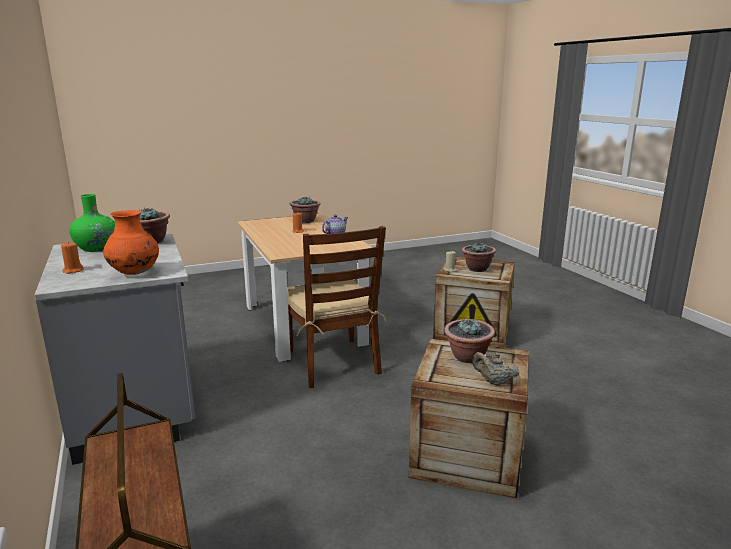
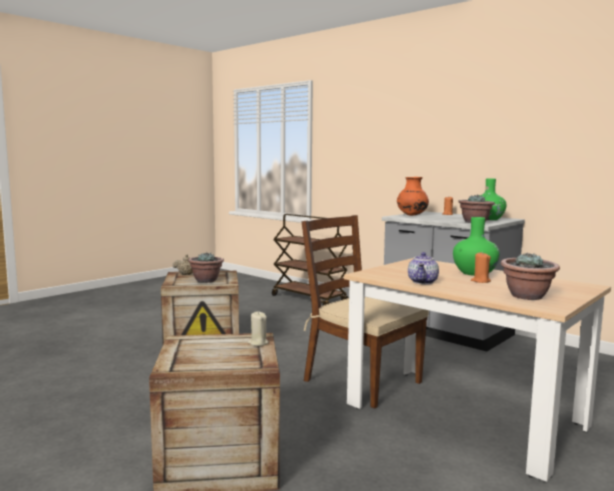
camera: 155 degrees right, 10 degrees down
(280, 237) = (474, 273): none -> green vase
(477, 269) = (217, 351): potted plant -> none

